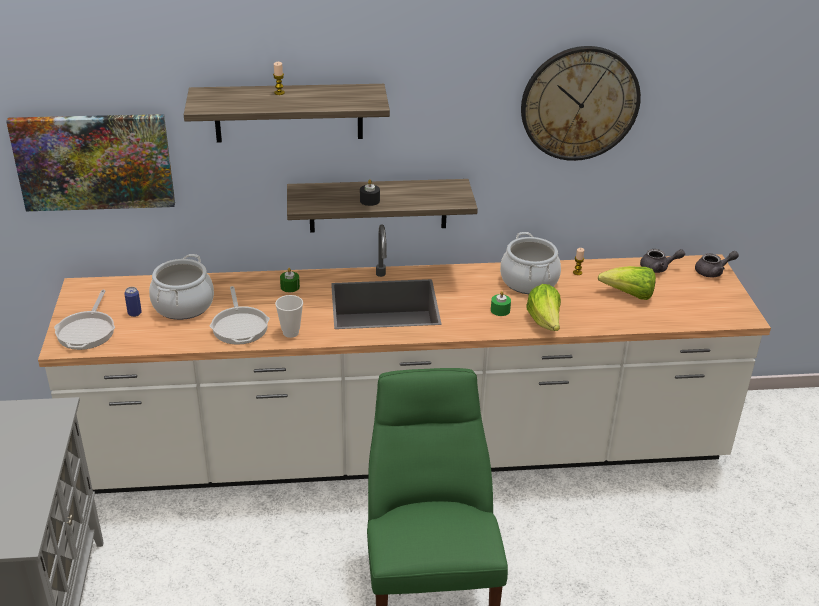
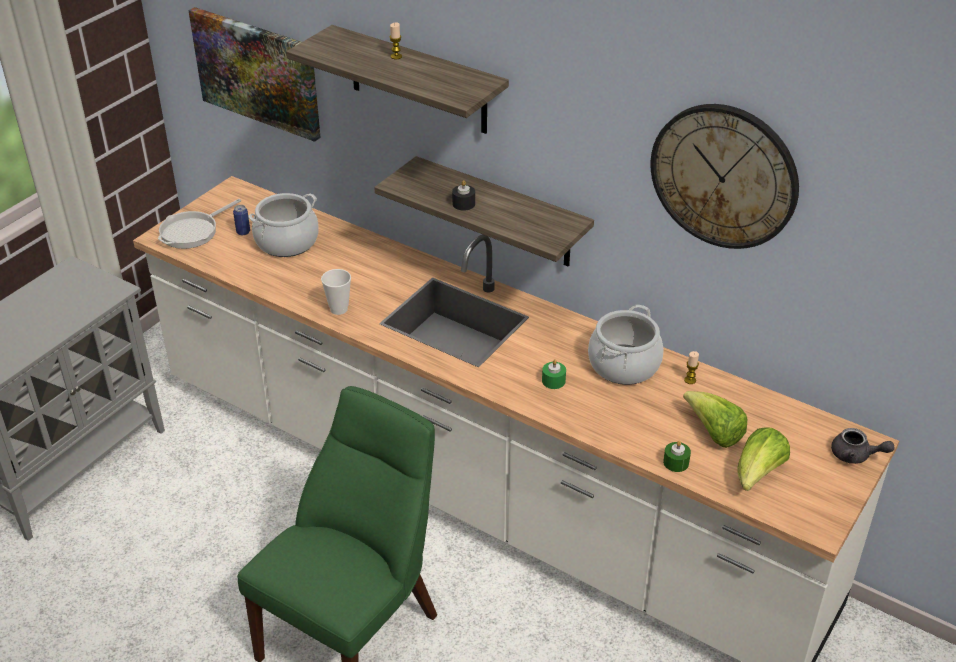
camera: 40 degrees right, 5 degrees up
(240, 326) = (307, 282): frying pan -> none
(290, 287) = (392, 264): green candle -> green candle (676, 462)
(545, 322) = (581, 416): lettuce -> lettuce (757, 475)
(658, 268) = (792, 419): grey teapot -> none

